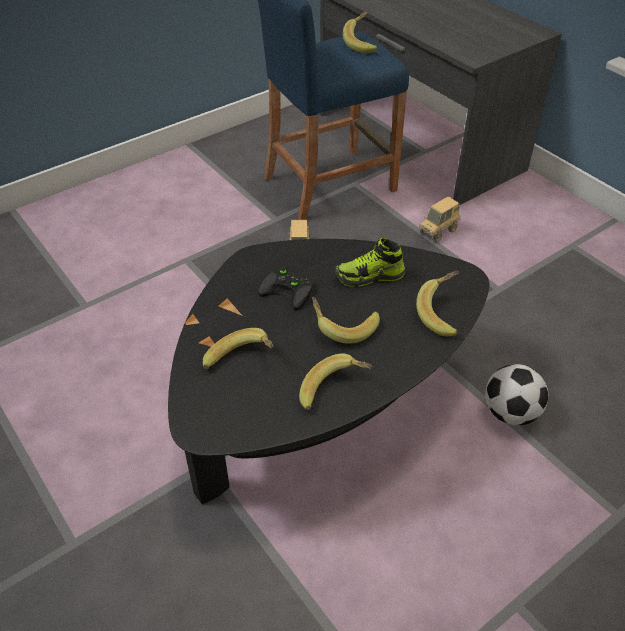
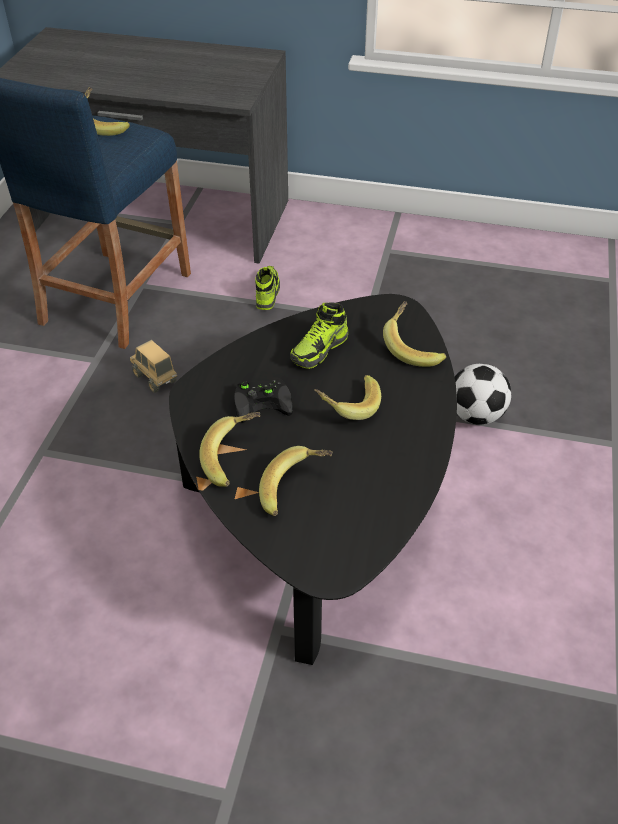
camera: 40 degrees left, 0 degrees up
(335, 392) = (404, 464): banana -> banana (234, 459)
(438, 231) = (267, 293): toy truck -> shoe

